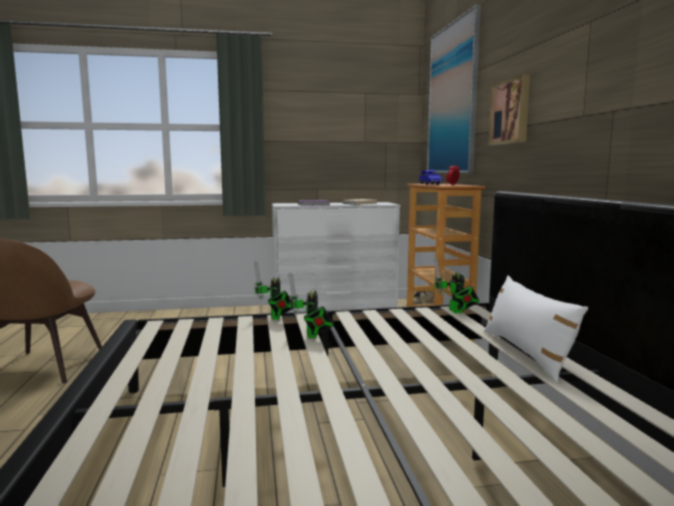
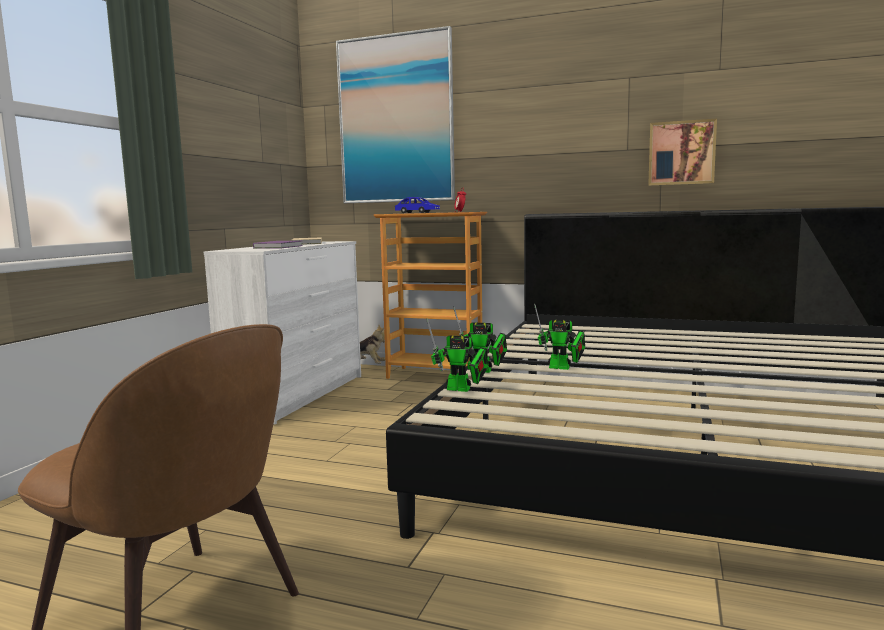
camera: 60 degrees left, 0 degrees up
(456, 311) = (538, 330): toy robot -> toy robot (462, 389)
(511, 112) = (524, 140): picture -> picture (681, 153)
(527, 353) = (658, 333): white pillow -> none

